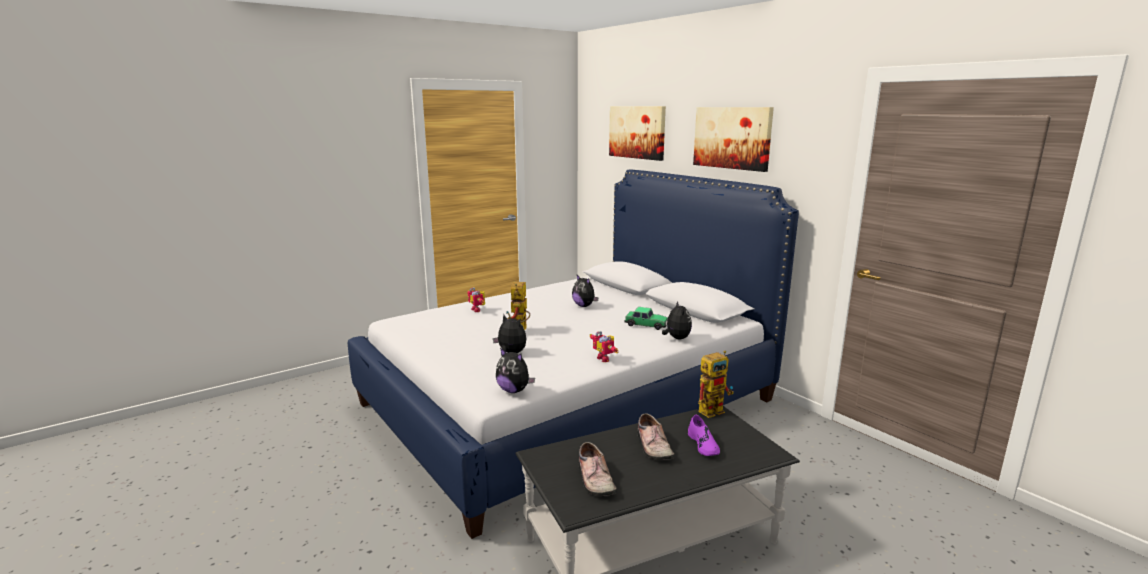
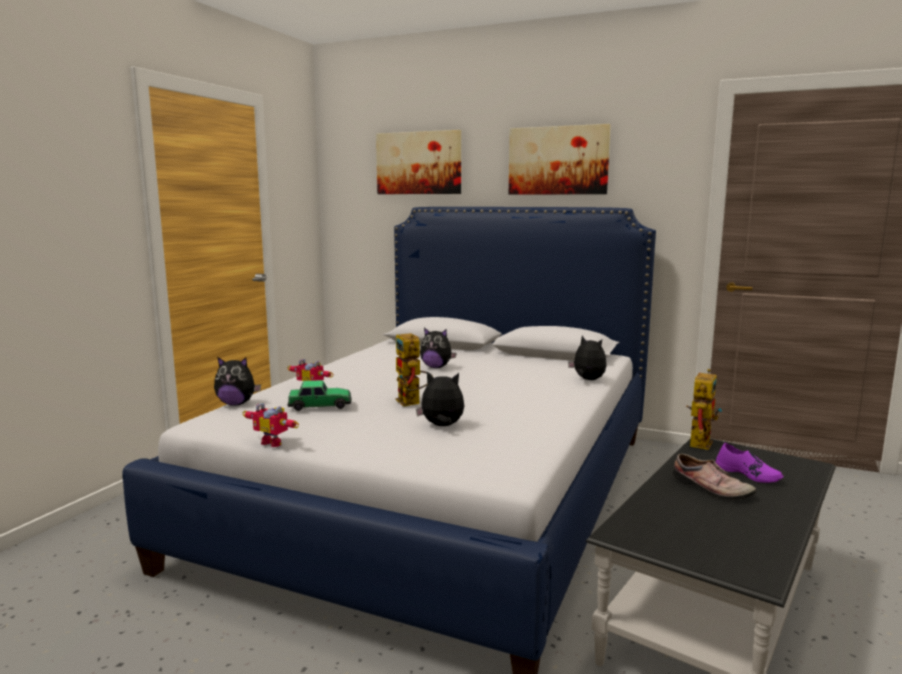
camera: 30 degrees left, 5 degrees down
(514, 390) = (521, 462): plush toy -> plush toy (237, 404)
(594, 479) = (718, 538): shoe -> none
(605, 358) = (557, 410): toy robot -> toy robot (274, 442)
(646, 325) = (536, 373): toy car -> toy car (320, 405)

